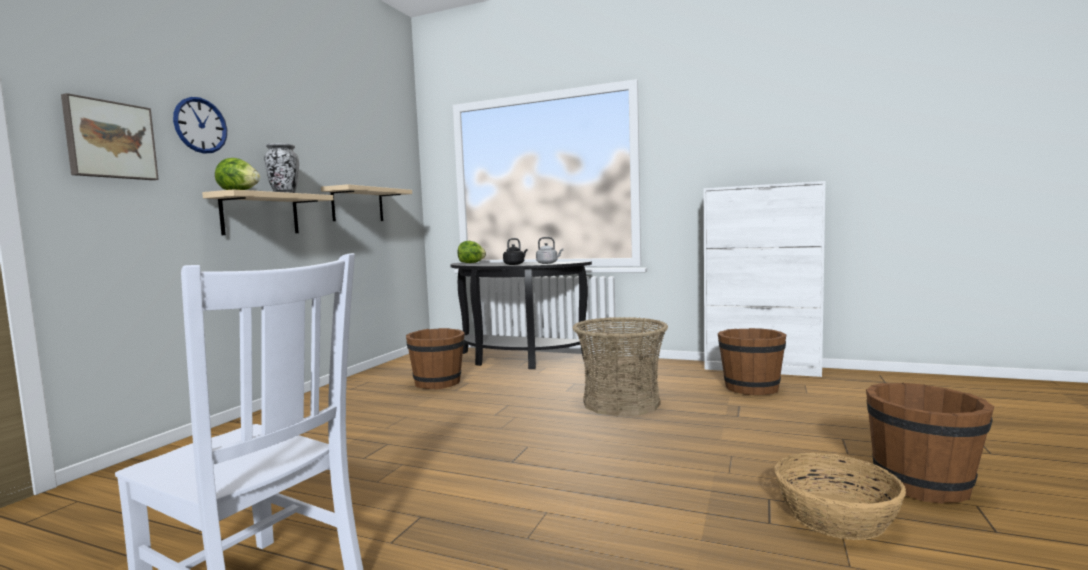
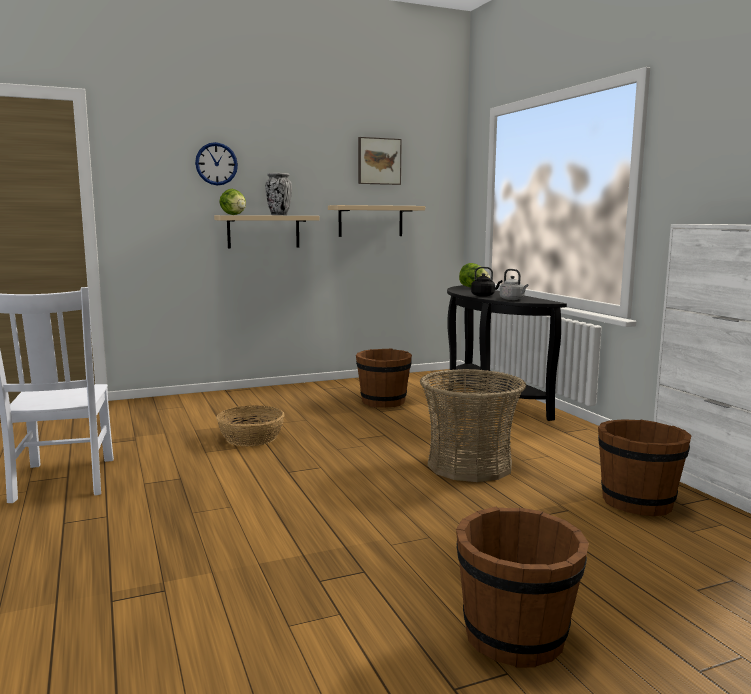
camera: 45 degrees right, 5 degrees up
(110, 140) = (150, 182): picture -> picture (378, 161)
(837, 516) = (372, 605): basket -> basket (251, 438)

